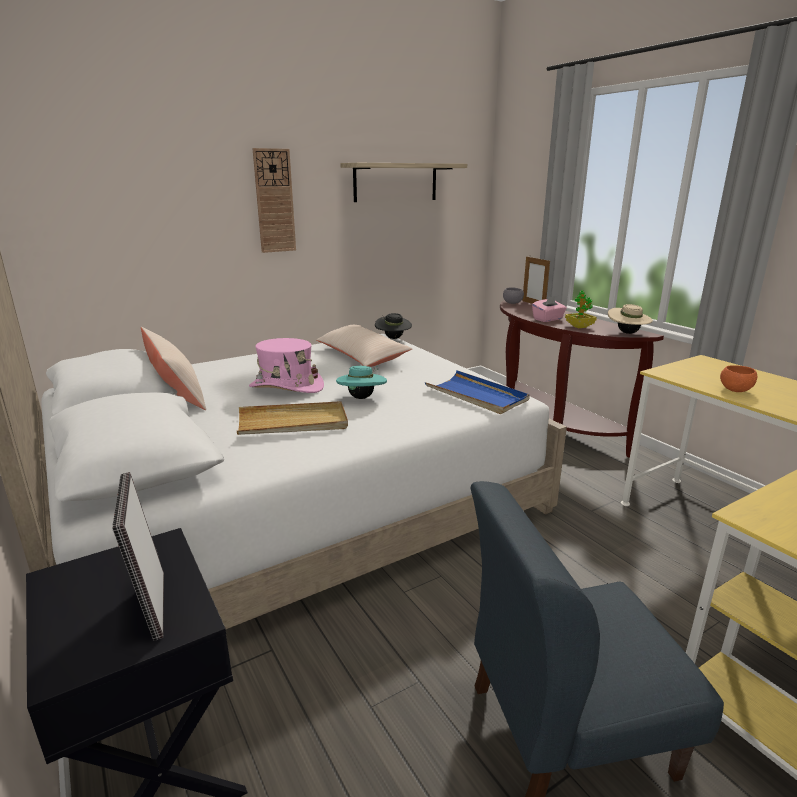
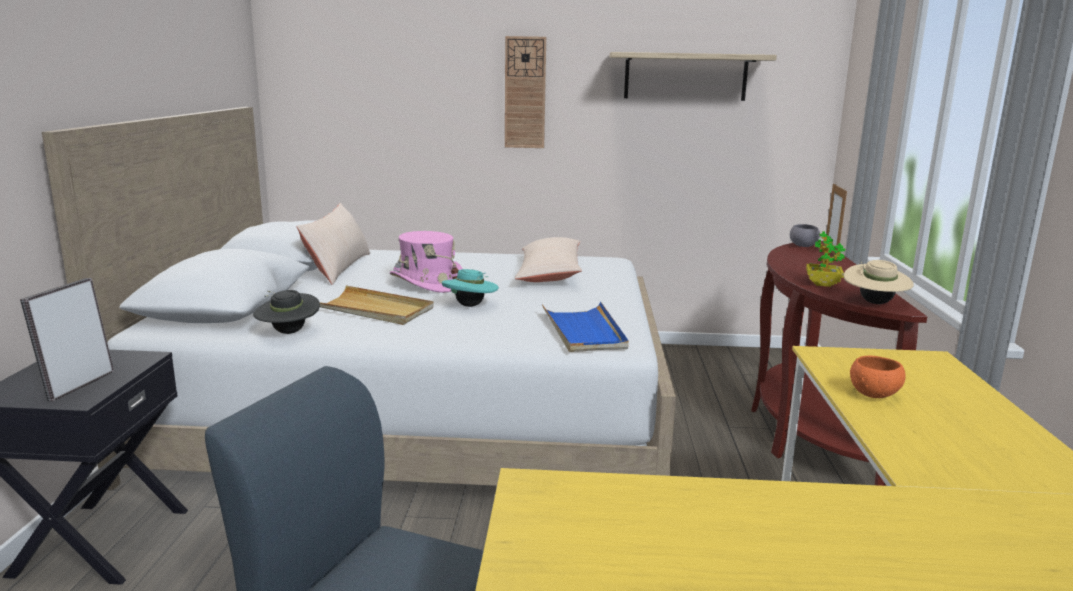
camera: 35 degrees right, 5 degrees down
(393, 338) = (619, 263): black hat -> black hat (288, 332)
(548, 319) = (801, 269): pink tissue box -> none

